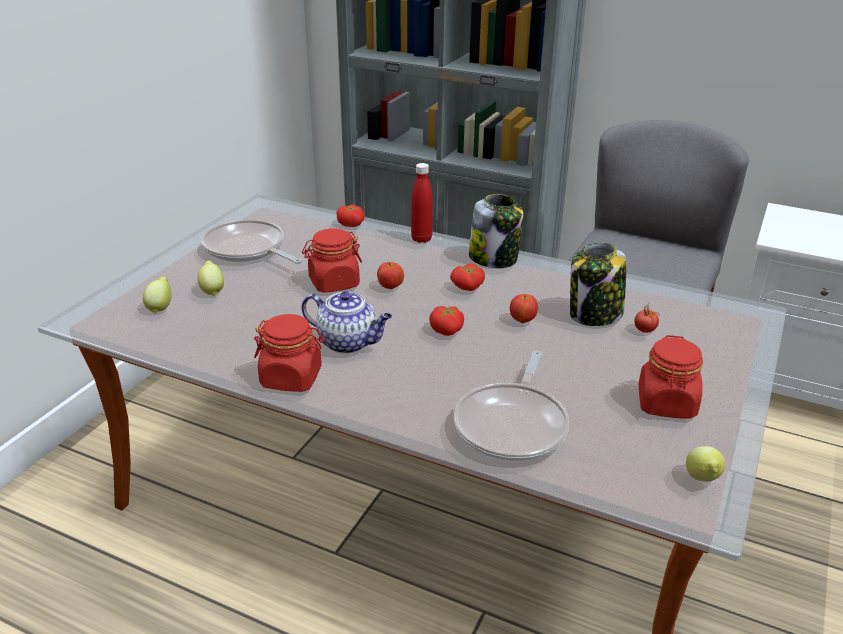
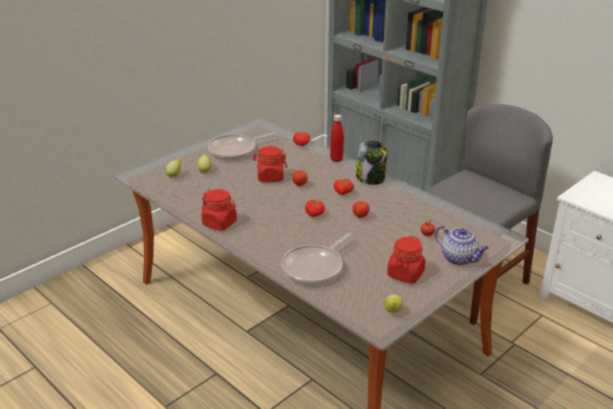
camera: 20 degrees right, 0 degrees up
(247, 249) = (235, 150): frying pan -> frying pan turned 90 degrees counterclockwise
(349, 342) = (258, 211): teapot -> teapot (459, 258)
(594, 315) = (404, 221): jar -> none

